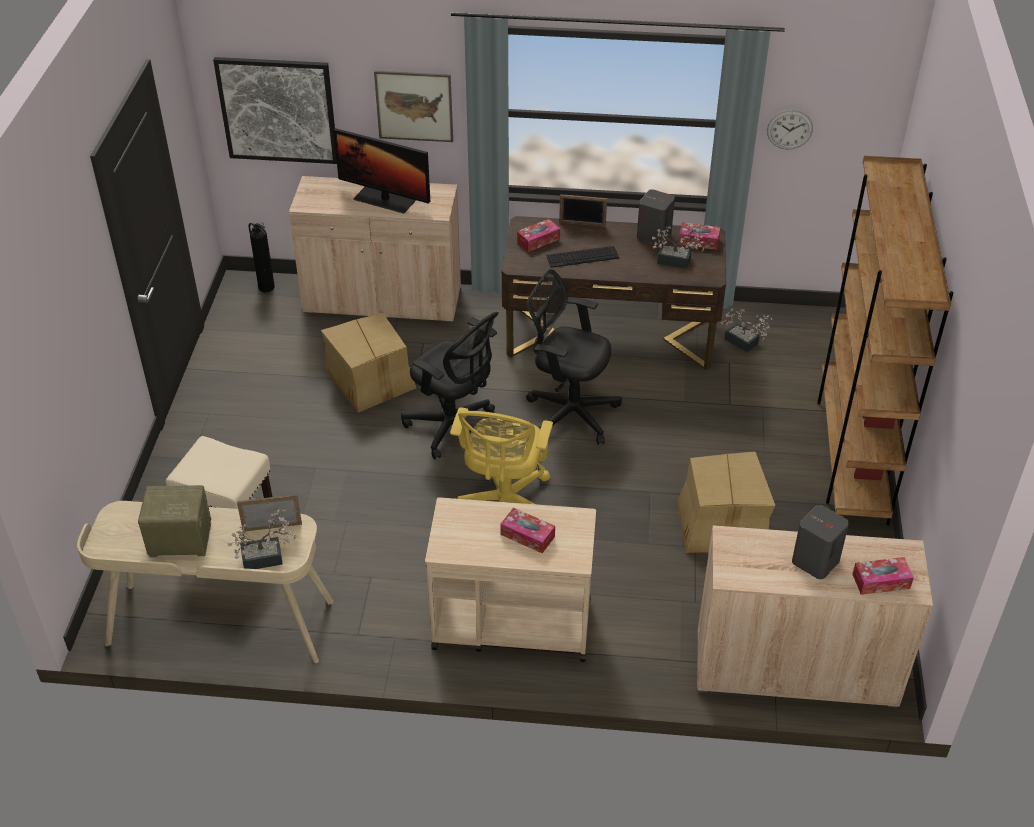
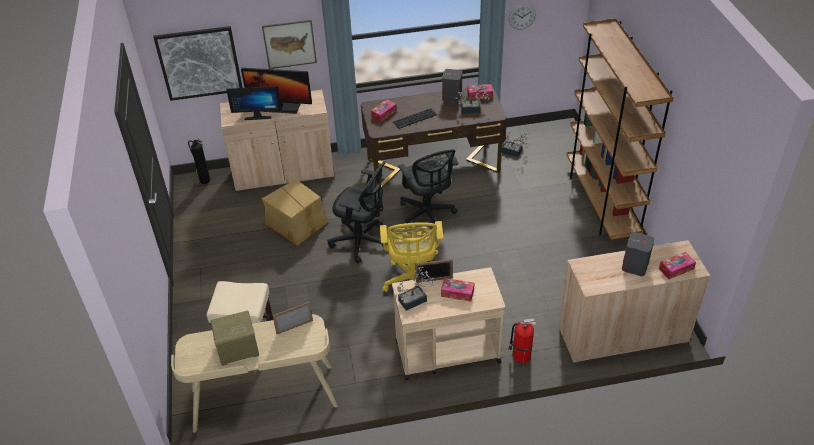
camera: 15 degrees left, 0 degrees up
(267, 558) = (300, 347): potted plant -> potted plant (415, 299)
(347, 206) = (258, 116): none -> monitor
(569, 411) = (427, 215): black office chair -> black office chair turned 120 degrees counterclockwise
(582, 224) = (406, 99): picture frame -> picture frame (434, 280)
(620, 658) = (520, 355): none -> fire extinguisher
(721, 524) = (545, 261): cardboard box -> none

